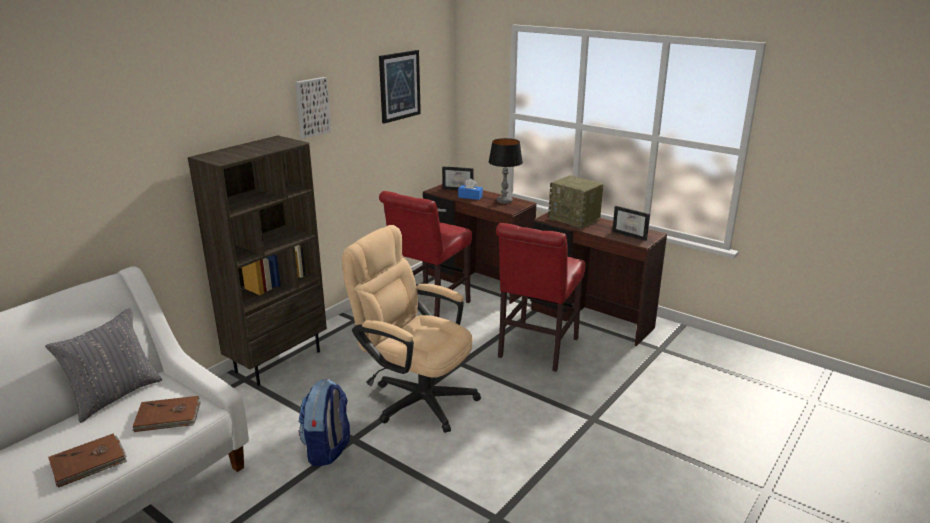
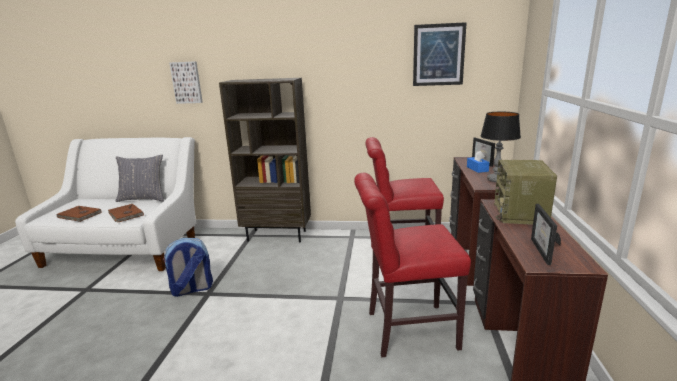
camera: 60 degrees right, 5 degrees down
(311, 107) = (336, 61): picture -> picture (187, 82)
(415, 397) = (274, 297): beige office chair -> none

